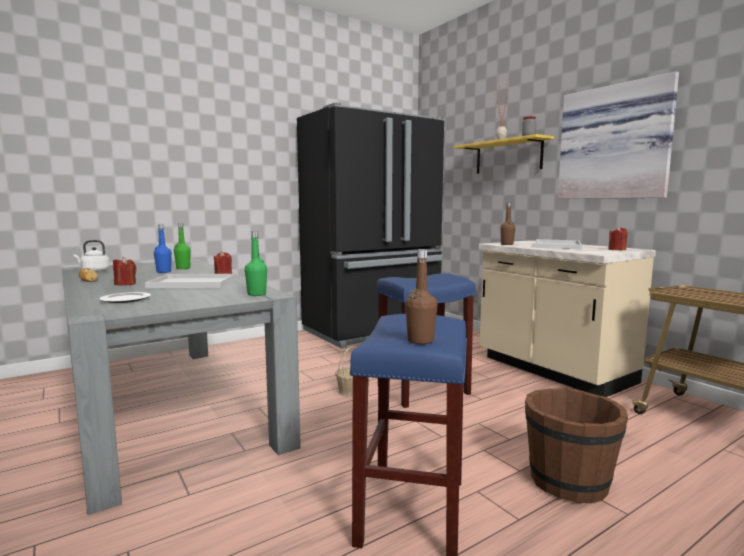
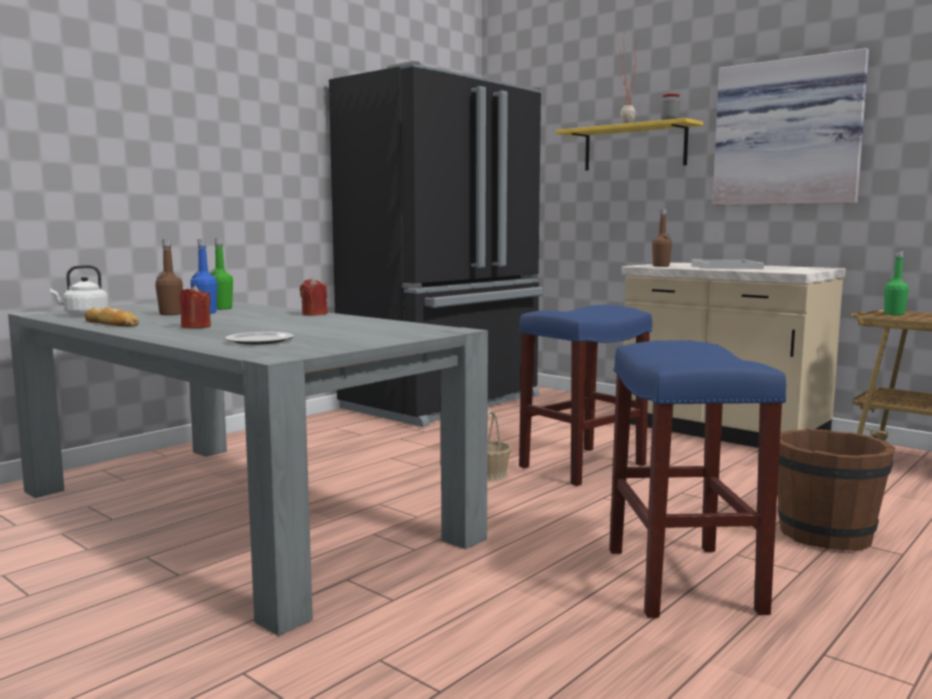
camera: 15 degrees left, 0 degrees up
(191, 283) = (294, 323): white tray -> none
(257, 294) = (429, 329): green bottle -> green bottle (894, 314)
(420, 340) = (728, 359): brown bottle -> brown bottle (170, 314)
(617, 249) = (805, 268): red candle -> none

